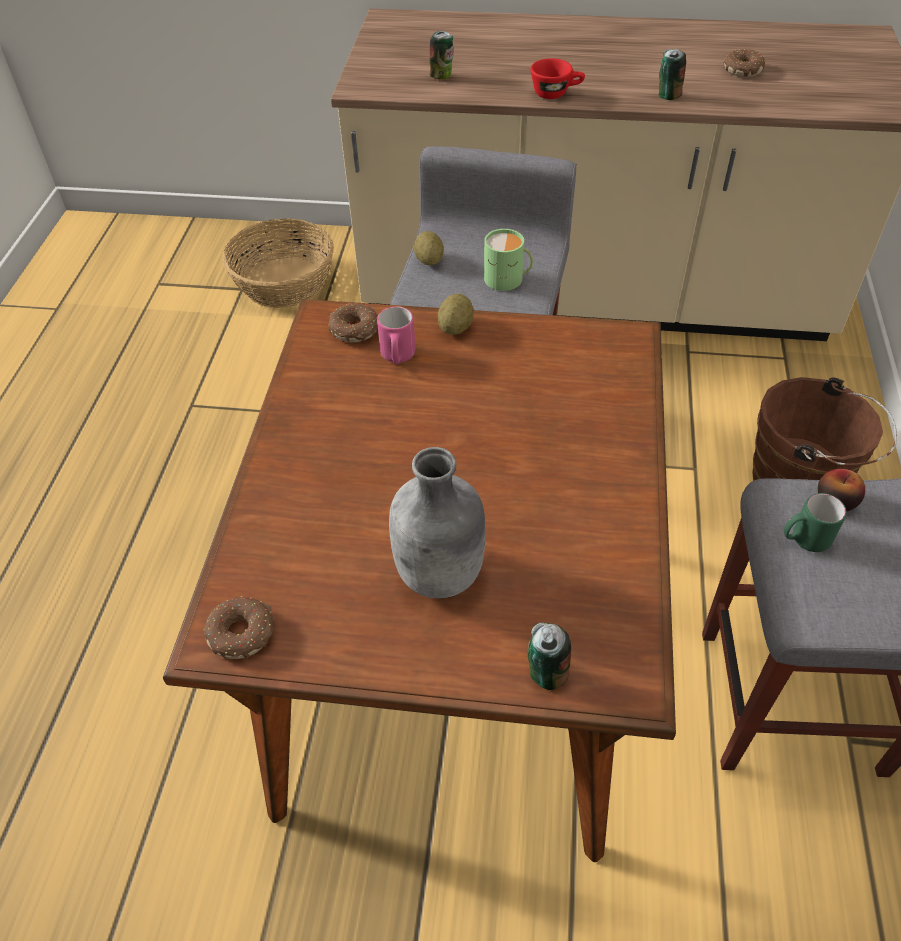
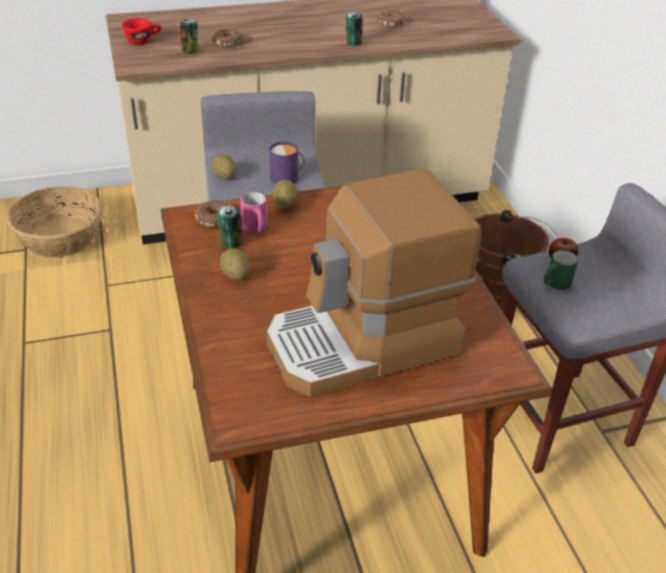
camera: 25 degrees left, 10 degrees down
(243, 633) = (251, 412): donut -> donut (228, 42)
(335, 420) = (235, 275): none -> potato
(441, 574) = (364, 344): grey bottle -> coffee machine
(507, 279) = (287, 178): green mug -> purple mug
(546, 673) = (461, 379): can -> can (230, 243)
(556, 93) = (278, 51): red cup -> red cup (143, 41)

